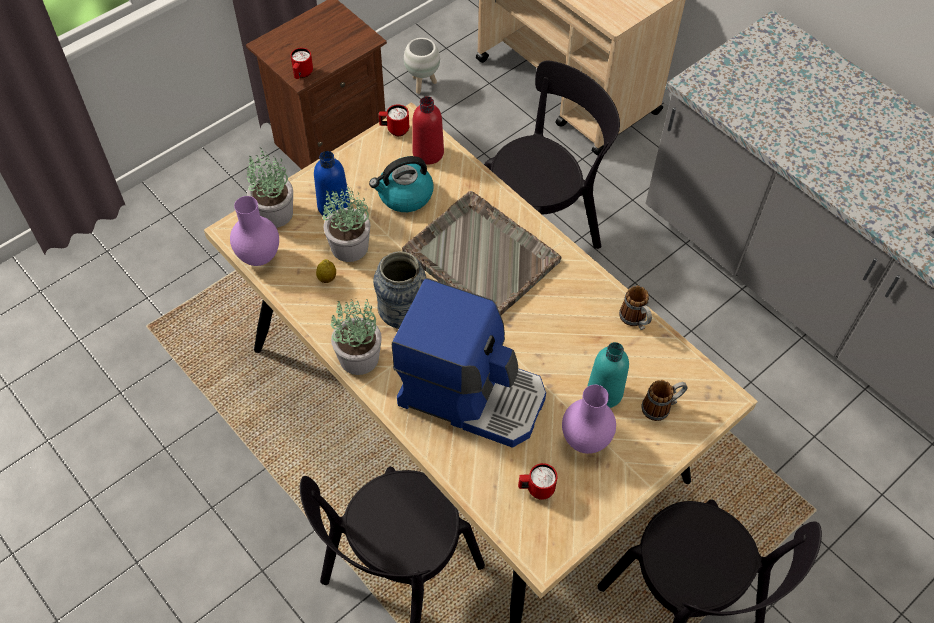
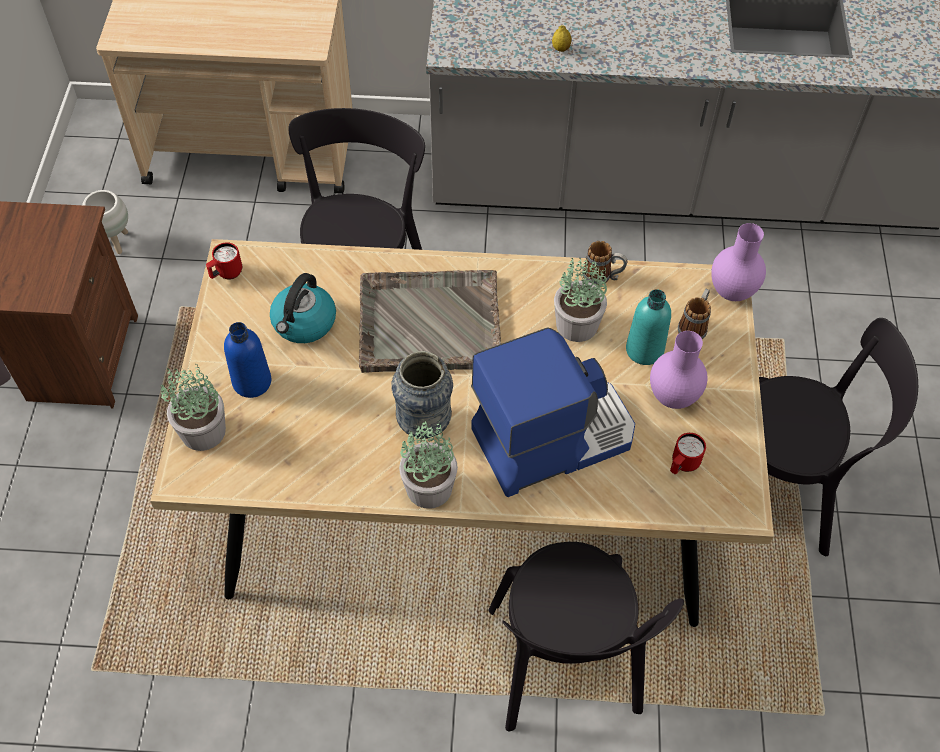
camera: 45 degrees left, 0 degrees up
(258, 257) = (235, 481): purple vase -> purple vase (730, 293)
(302, 74) = (56, 294): red mug -> none
(327, 278) = (321, 447): lemon -> lemon (561, 49)
(349, 247) = (308, 405): potted plant -> potted plant (576, 325)
(428, 153) = (281, 271): red bottle -> none

